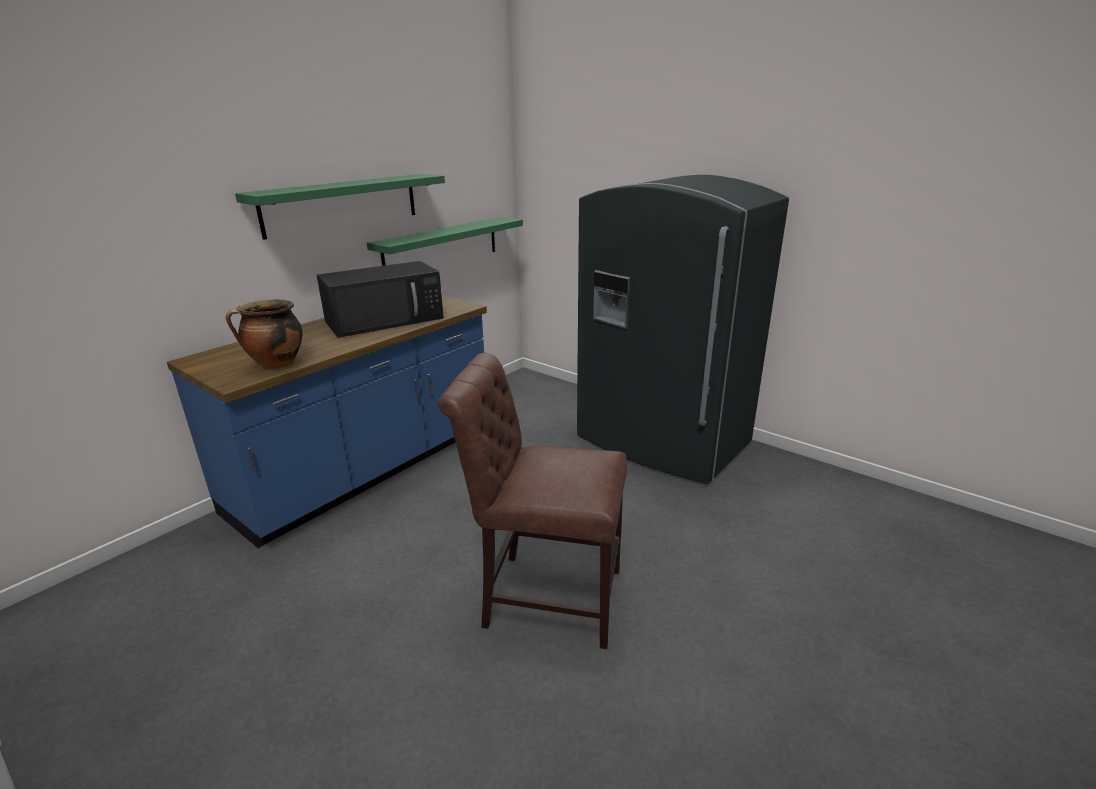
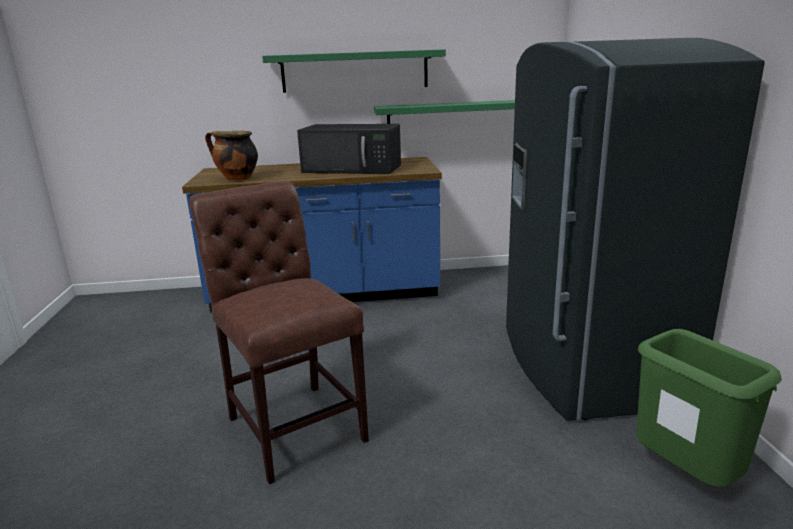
camera: 45 degrees right, 5 degrees down
(795, 485) = (685, 477): none -> green trash can

